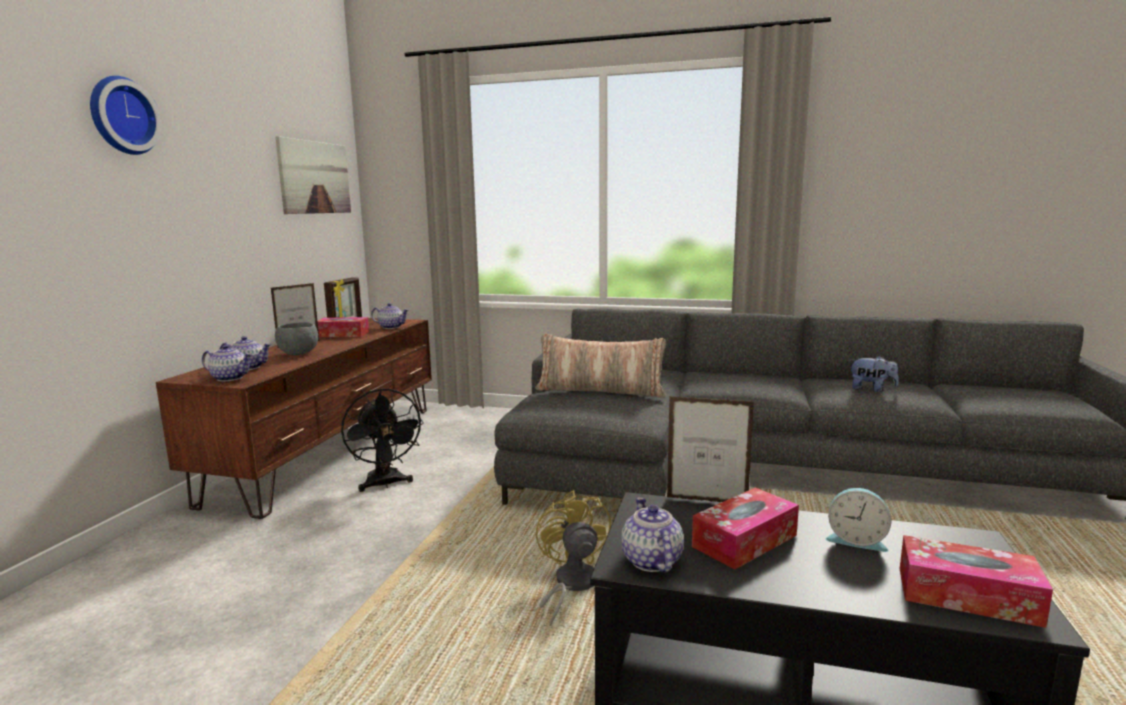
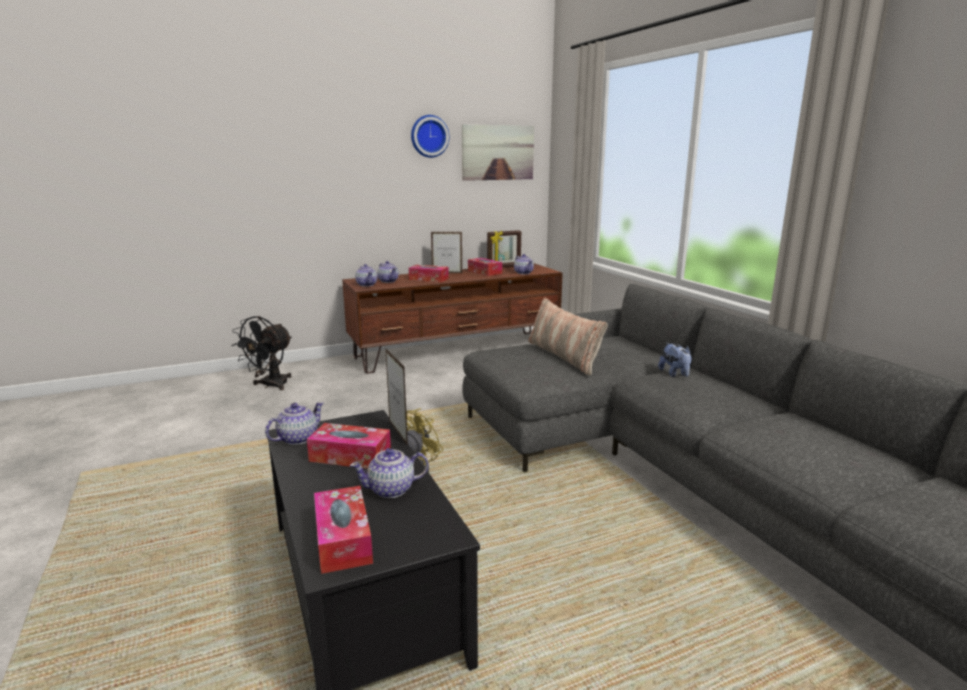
camera: 50 degrees right, 5 degrees up
(121, 116) = (341, 123): wall clock -> wall clock (429, 136)
(298, 354) = (428, 279): grey bowl -> tissue box
(385, 484) = (442, 380): black fan -> black fan (270, 386)
(856, 540) = (392, 490): alarm clock -> teapot
(871, 389) = (795, 441): plush toy -> plush toy (675, 374)

